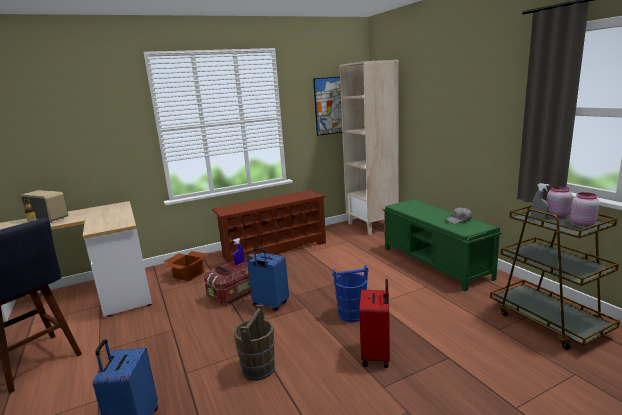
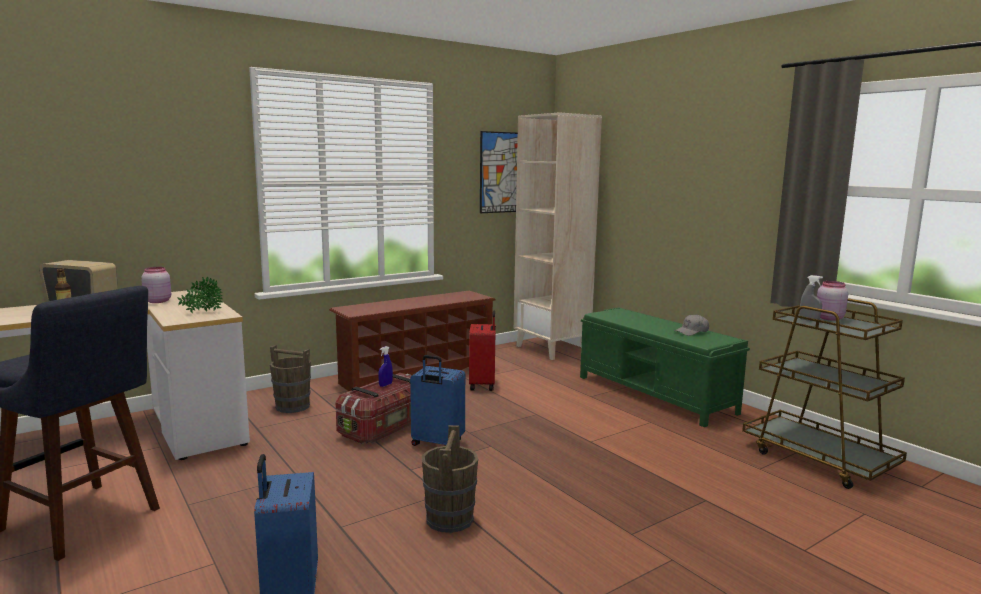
camera: 10 degrees left, 5 degrees down
(113, 222) = (201, 312): none -> potted plant
(188, 274) = (292, 406): cardboard box -> brown bucket
(351, 314) = (560, 454): blue bucket -> none
(377, 355) = (611, 500): red suitcase -> red suitcase (483, 385)
(582, 223) = (862, 326): pink jar -> pink jar (158, 301)

